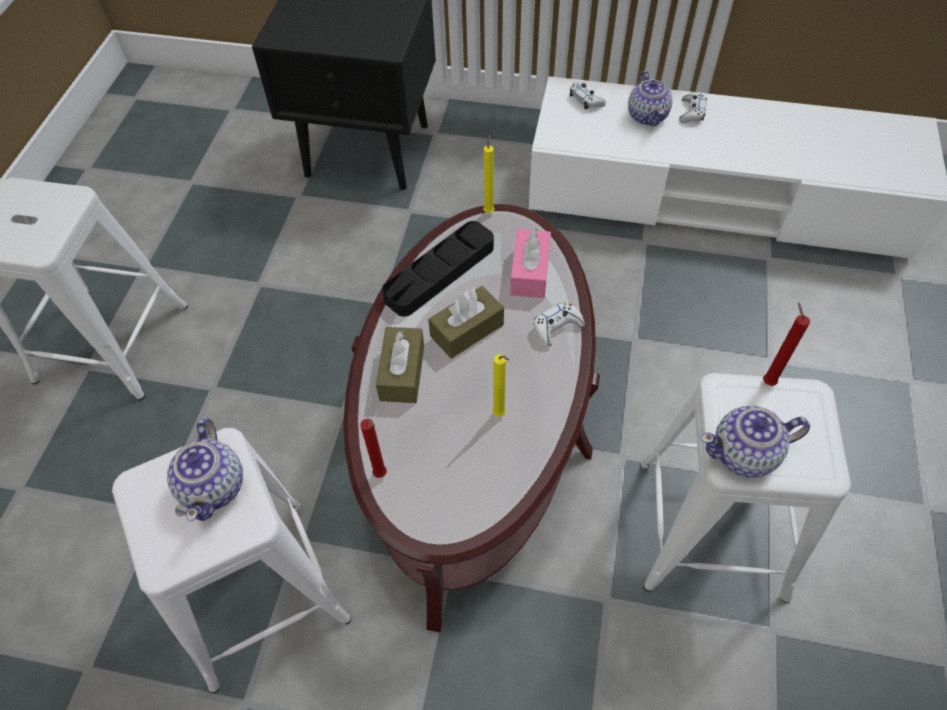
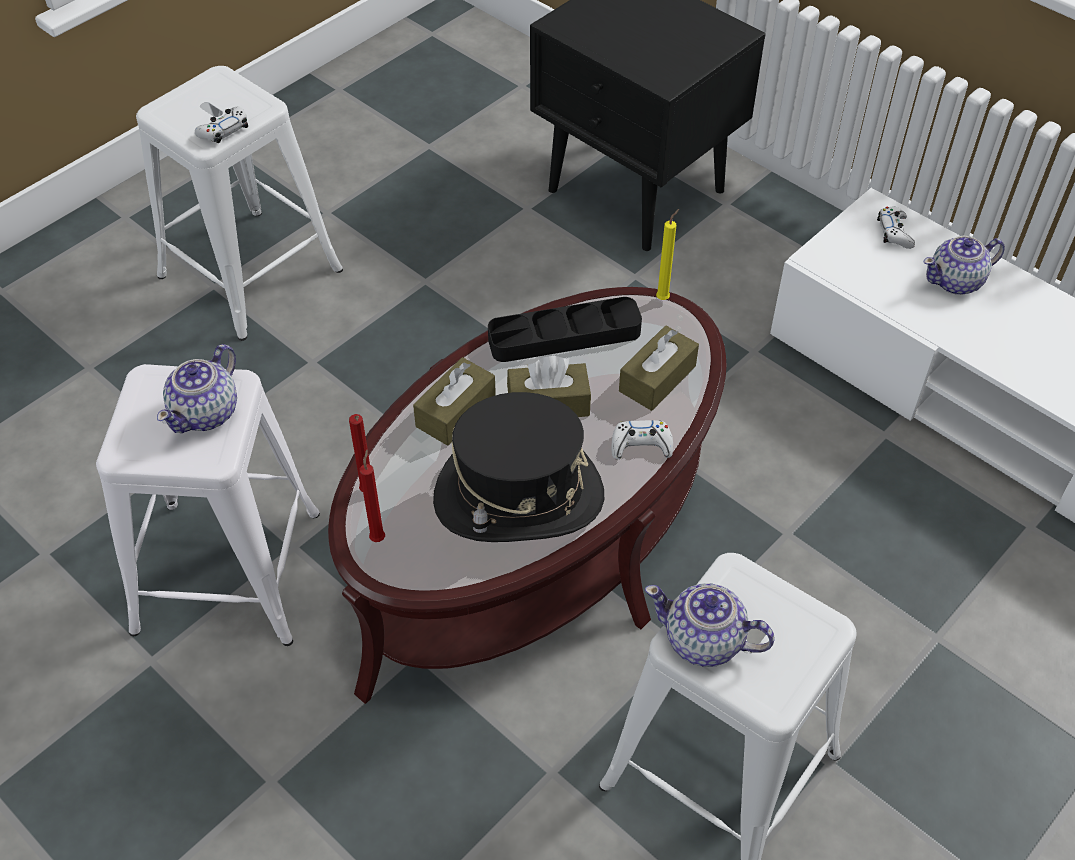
camera: 30 degrees right, 5 degrees down
(500, 415) = (518, 497): yellow candle -> black hat
(530, 272) = (657, 378): pink tissue box -> brown tissue box
(647, 115) = (956, 281): teapot -> teapot turned 45 degrees clockwise
(691, 112) = (1016, 301): white game controller -> white game controller (224, 130)
(767, 381) = (789, 589): red candle -> red candle (378, 537)

